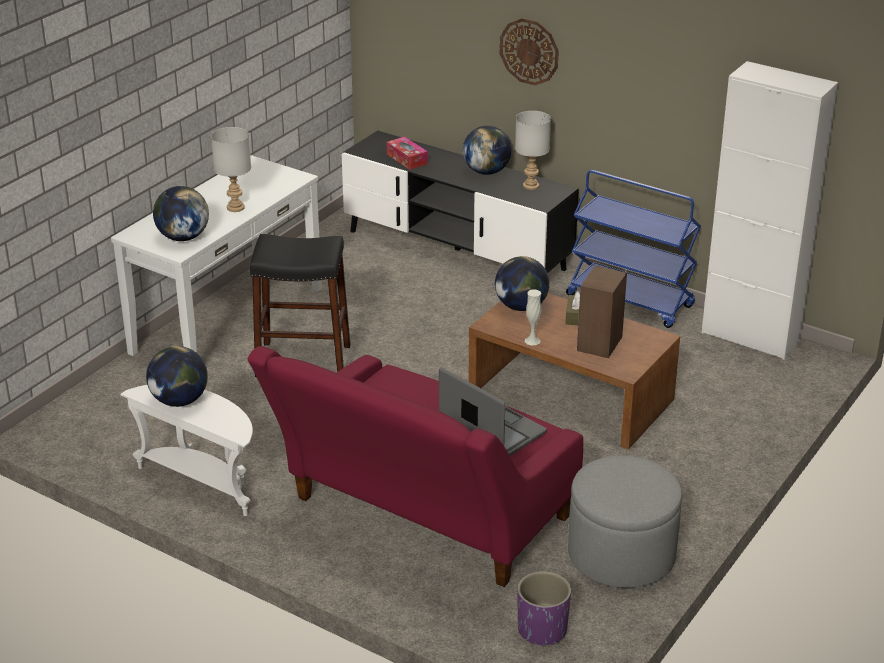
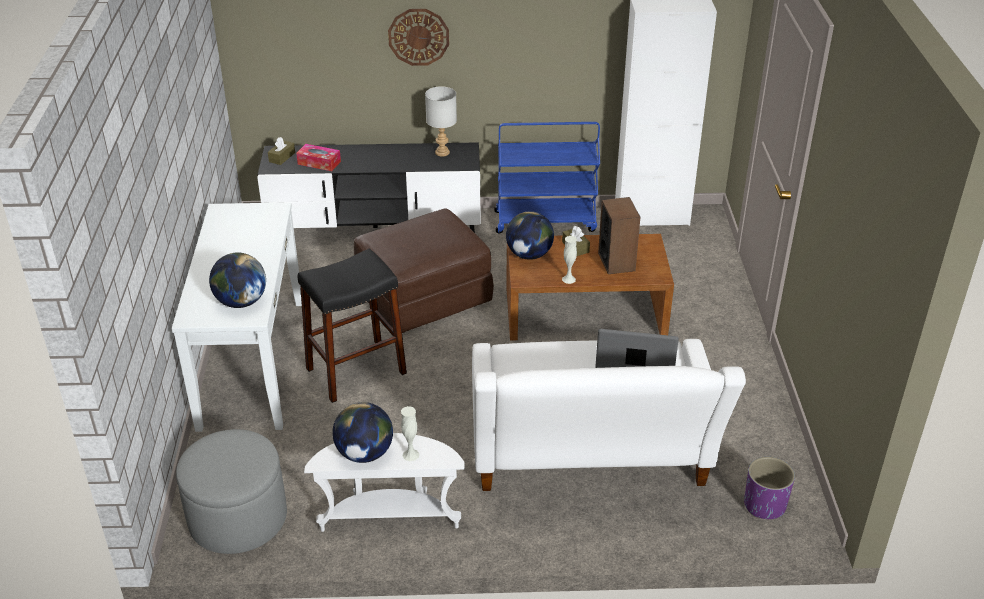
camera: 35 degrees left, 5 degrees up
(213, 417) = (410, 455): none -> white vase
(235, 207) = (254, 256): grey table lamp -> none
(380, 144) = (282, 157): none -> brown tissue box
(422, 517) = (590, 459): red sofa -> white sofa
(432, 324) = (424, 297): none -> brown ottoman
(486, 171) = (395, 152): globe -> none
(621, 555) = (750, 420): grey ottoman -> grey ottoman (238, 518)

